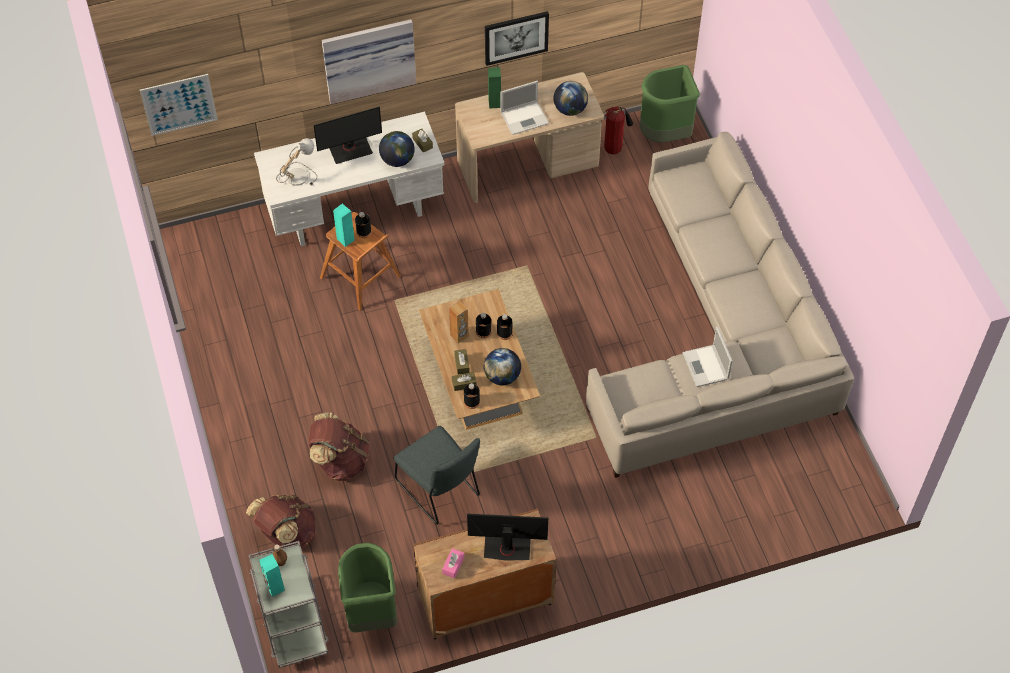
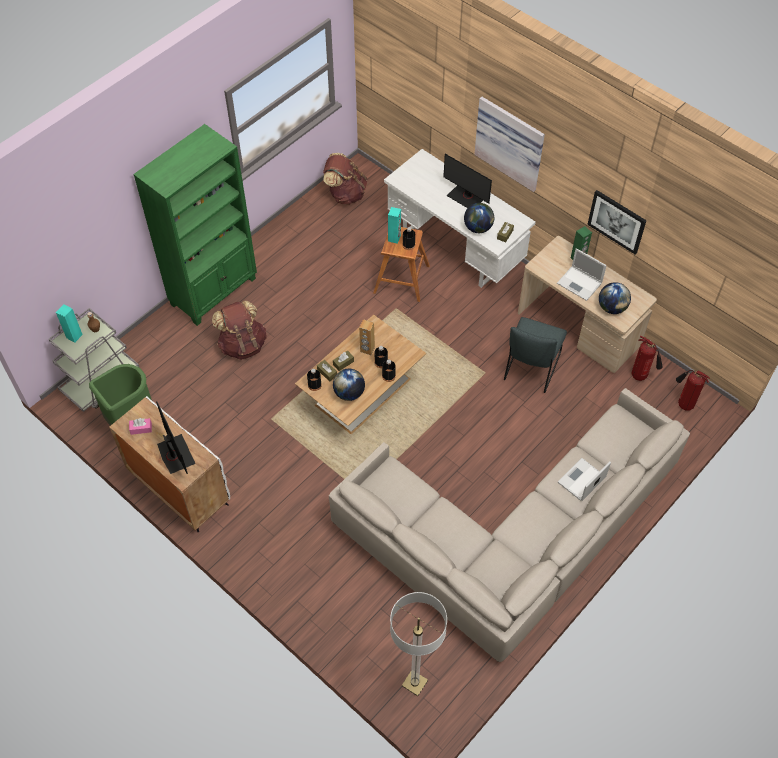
camera: 60 degrees right, 0 degrees up
(179, 104) = (388, 68): picture -> none
(246, 456) = (214, 291): none -> green bookcase
(286, 533) = (167, 343): brown backpack -> brown backpack (345, 194)
(296, 175) = (420, 180): table lamp -> none
(440, 490) = (254, 415): grey chair -> grey chair (530, 369)
(485, 601) = (178, 487): brown cabinet -> white cabinet
(665, 135) = (683, 404): green trash can -> fire extinguisher
(706, 367) = (449, 526): laptop -> laptop (581, 480)
(822, 490) = (414, 683): none -> floor lamp

